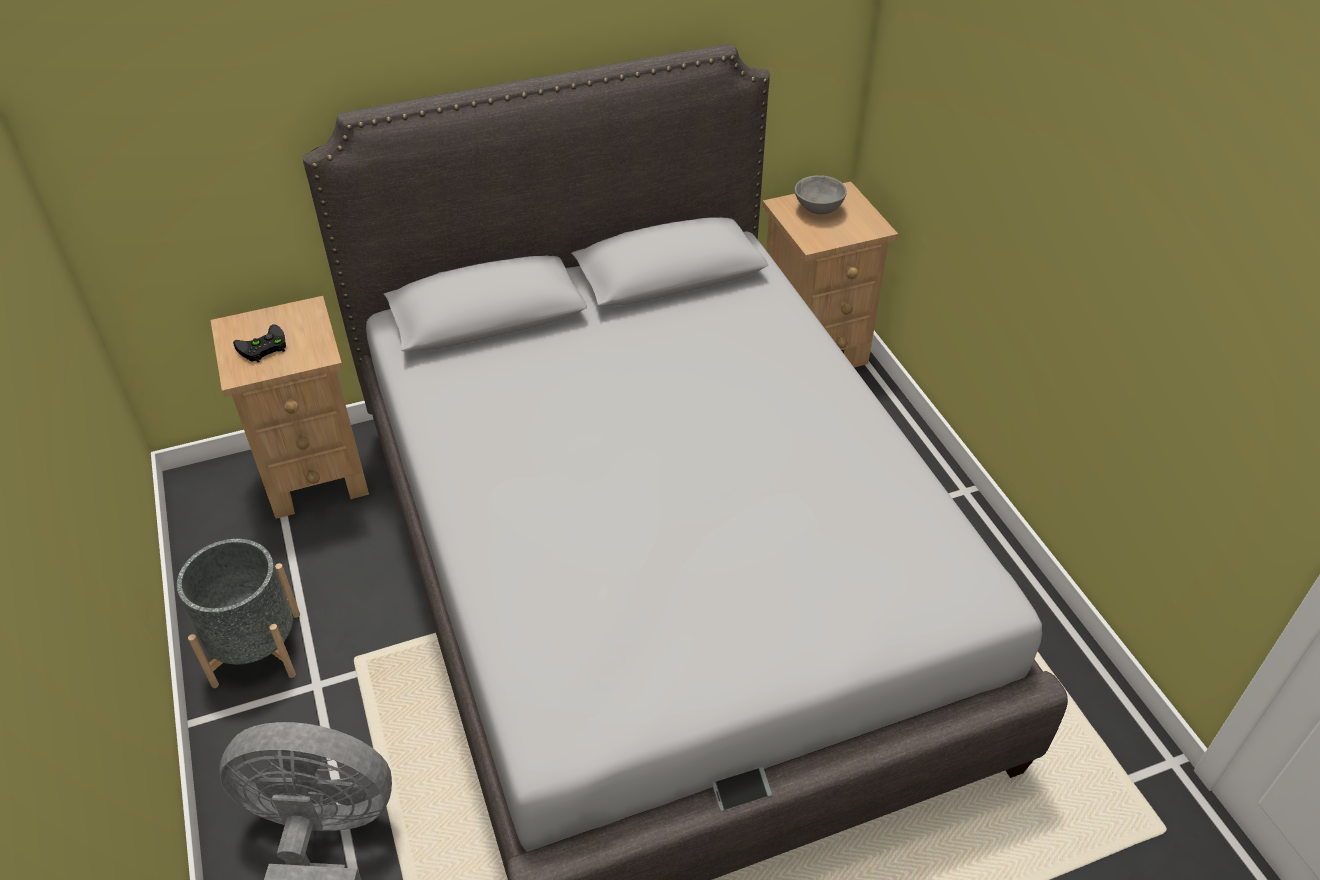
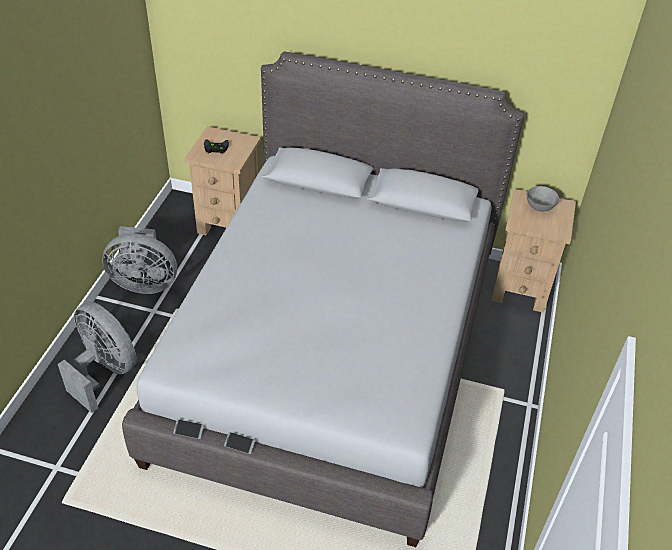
camera: 35 degrees right, 0 degrees up
(257, 649) = (144, 283): grey planter -> grey fan
(643, 827) = (189, 431): none -> phone

